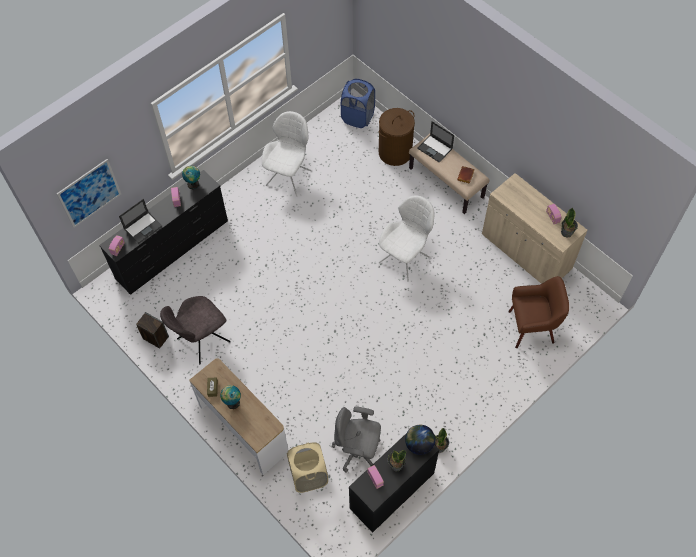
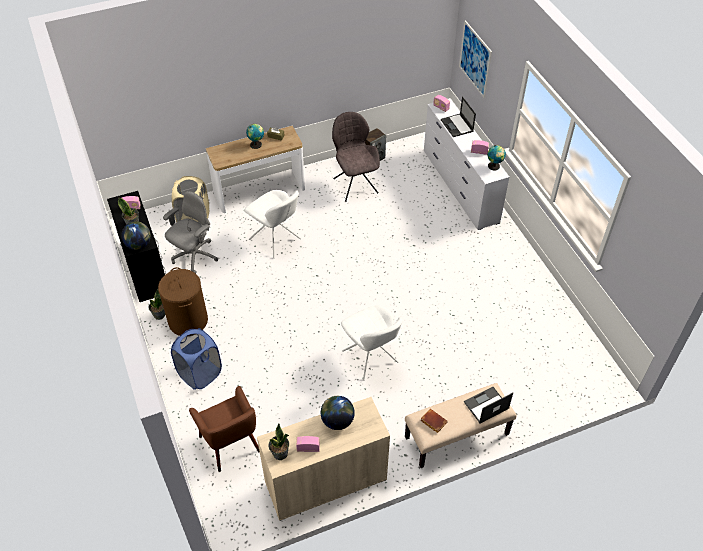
camera: 110 degrees right, 10 degrees down
(172, 249) = (460, 186): black dresser -> white dresser
(289, 176) = (517, 291): white chair -> white chair (276, 240)
(358, 117) = (585, 379): blue laundry basket -> blue laundry basket (200, 374)
(395, 152) = (520, 399): brown laundry basket -> brown laundry basket (188, 321)
(521, 207) = (337, 421): none -> globe
(532, 327) = (230, 444): brown armchair -> brown armchair turned 45 degrees counterclockwise

